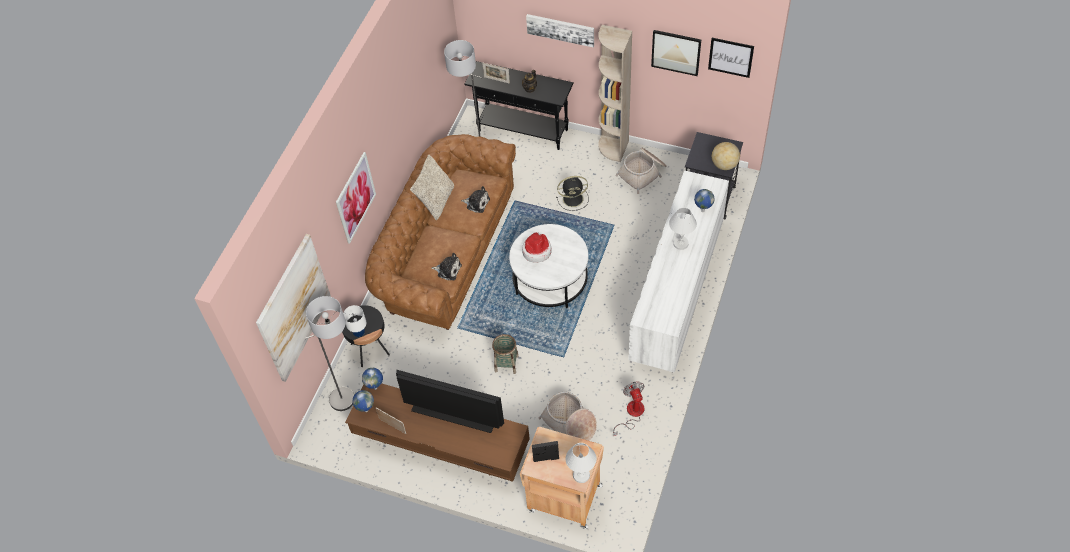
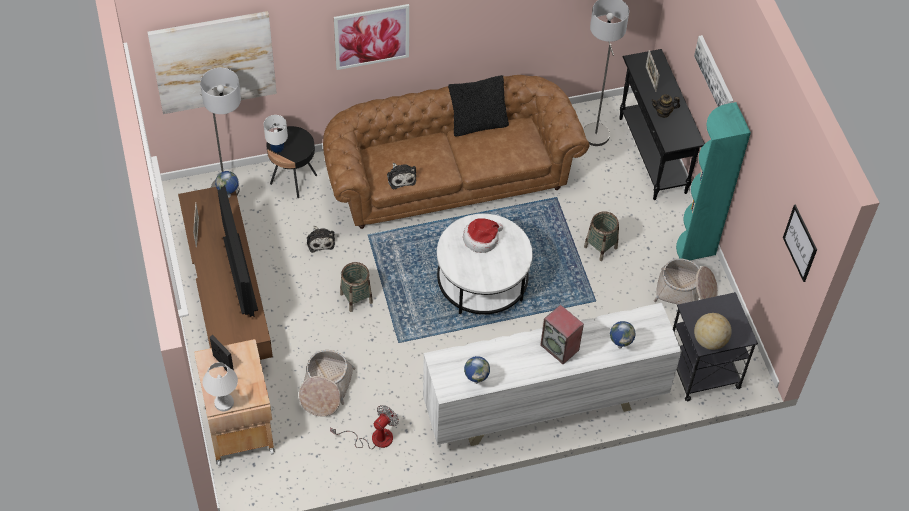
camera: 50 degrees right, 0 degrees up
(366, 410) = (200, 202): globe -> globe (476, 381)
(436, 200) = (478, 122): beige pillow -> black pillow
(477, 203) = (499, 156): plush toy -> plush toy (320, 241)
(574, 199) = (600, 247): black fan -> basket
(612, 150) = (693, 248): beige bookcase -> turquoise bookcase
(676, 52) = (771, 192): picture -> none
(681, 243) = (560, 347): white table lamp -> speaker

